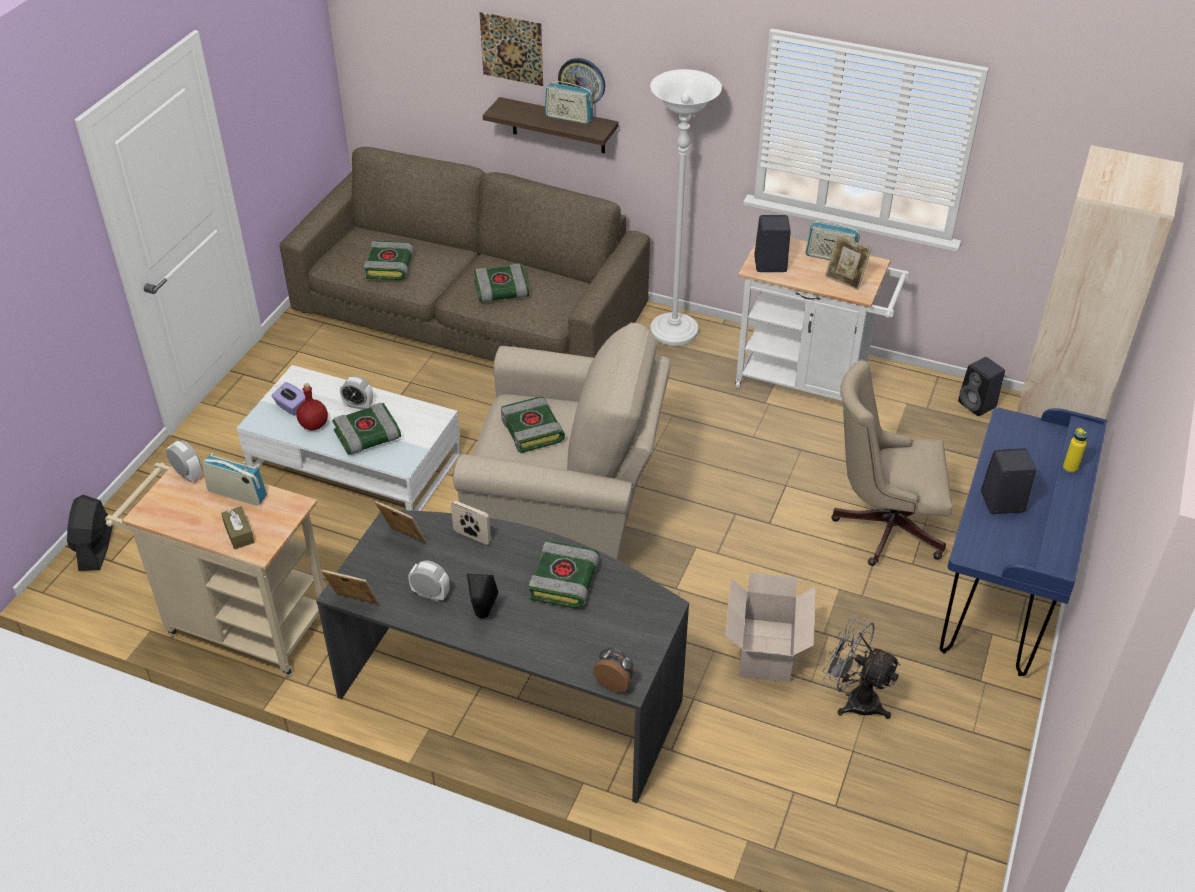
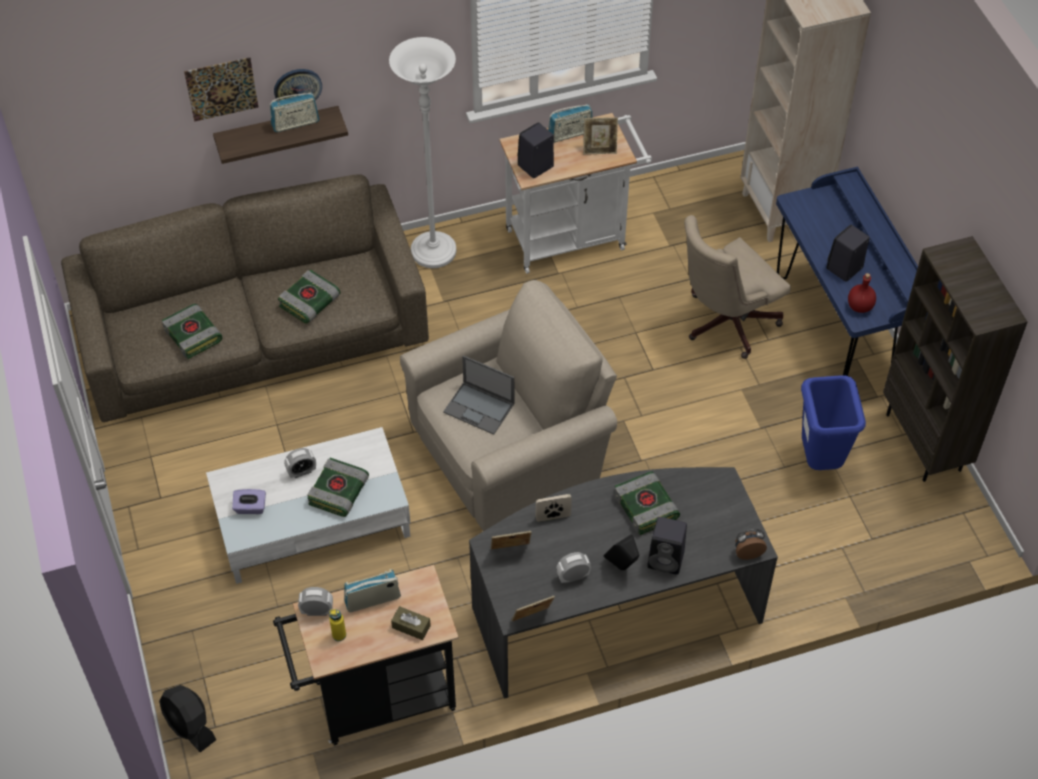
camera: 40 degrees left, 10 degrees up
(241, 624) = (375, 699): beige cart -> black cart
(314, 425) = (287, 510): red bottle -> red bottle (860, 306)
(533, 431) = (480, 408): book -> laptop
(765, 652) = (739, 466): cardboard box -> none
(854, 699) = (820, 461): grey fan -> blue trash can
(978, 405) = (700, 185): black speaker -> black speaker (667, 559)
(991, 755) = (925, 442): none -> brown bookcase
(1070, 468) = (867, 218): yellow bottle -> yellow bottle (339, 635)

